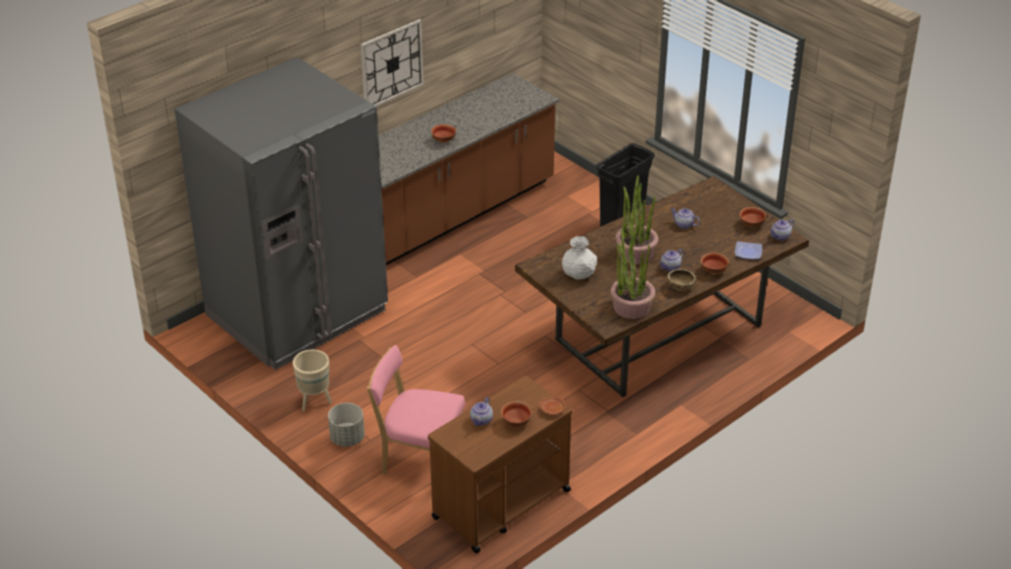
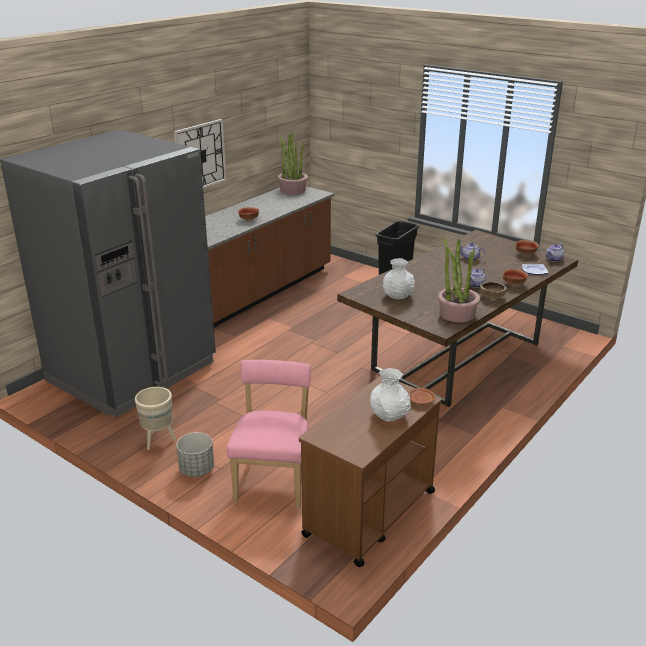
camera: 10 degrees left, 10 degrees down
(419, 459) = (274, 480): pink chair -> pink chair turned 90 degrees clockwise
(481, 421) = (352, 418): teapot -> none
(516, 422) = (390, 416): bowl -> white vase
(635, 253) = (440, 278): potted plant -> potted plant (292, 190)

